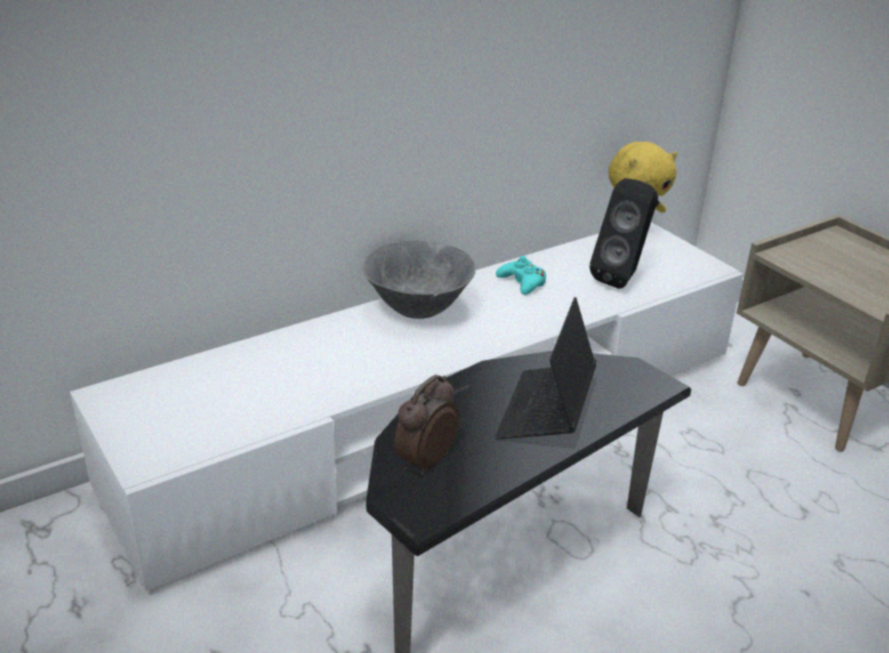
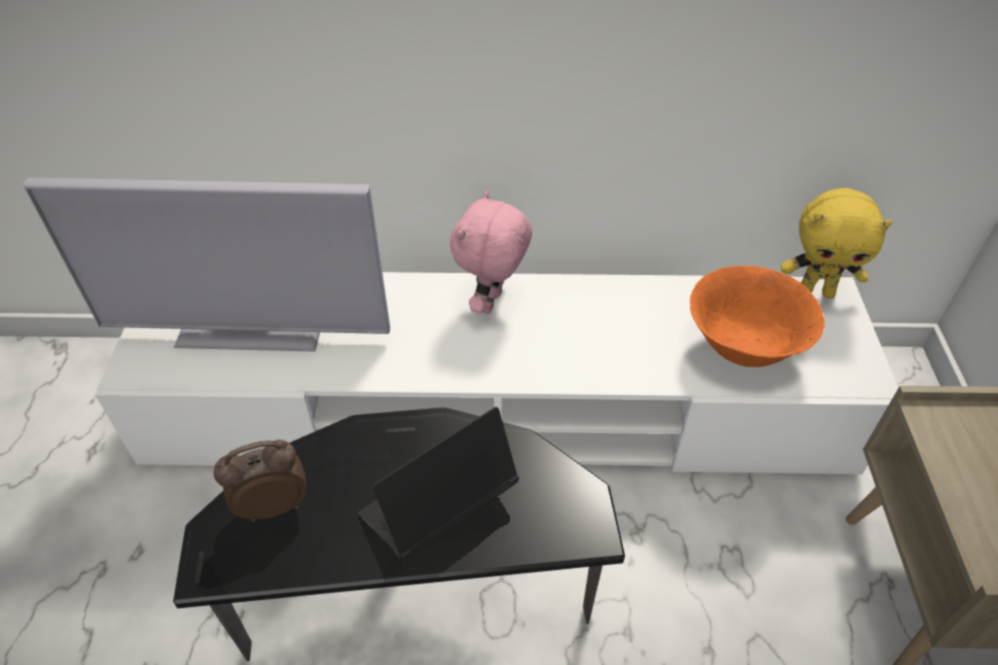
camera: 35 degrees right, 15 degrees up
(230, 396) = (250, 330): none -> television
(419, 310) = (492, 303): grey bowl -> pink plush toy
(522, 283) = (625, 310): turquoise game controller -> none
(622, 277) = (743, 349): black speaker -> orange bowl

